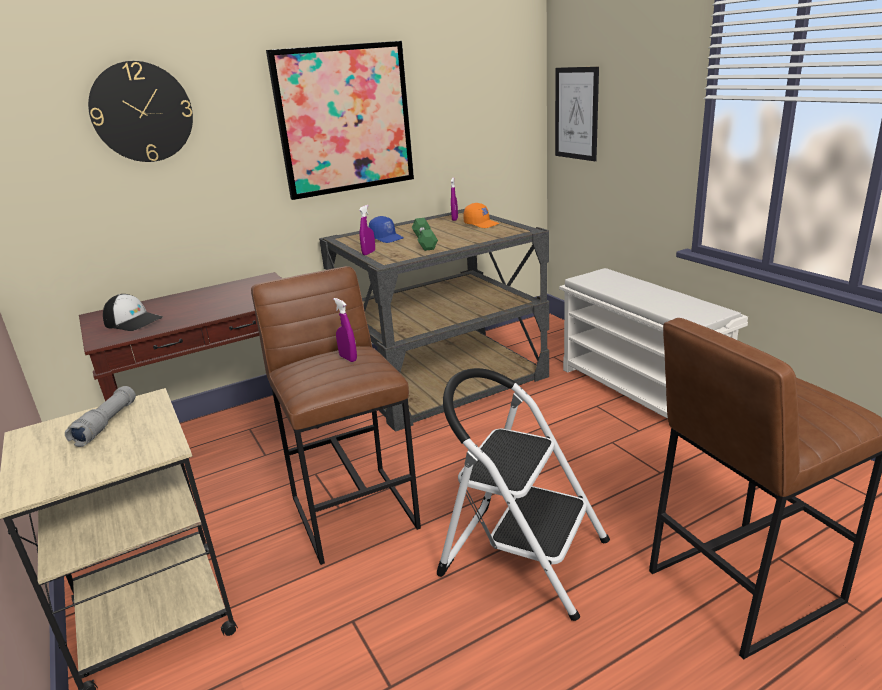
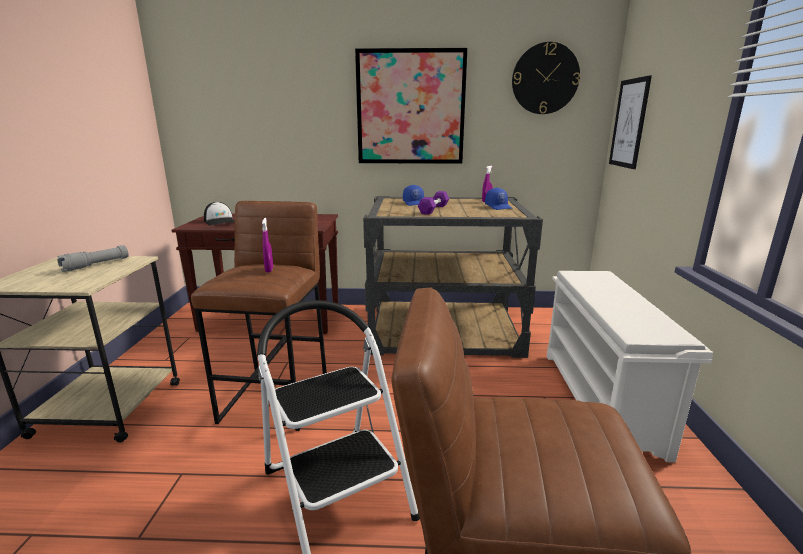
camera: 30 degrees right, 5 degrees down
(142, 112) = (265, 86): wall clock -> wall clock (545, 79)
(369, 253) = (383, 208): purple spray bottle -> none
(424, 242) = (434, 209): green dumbbell -> purple dumbbell
(481, 224) = (499, 207): orange cap -> blue cap

